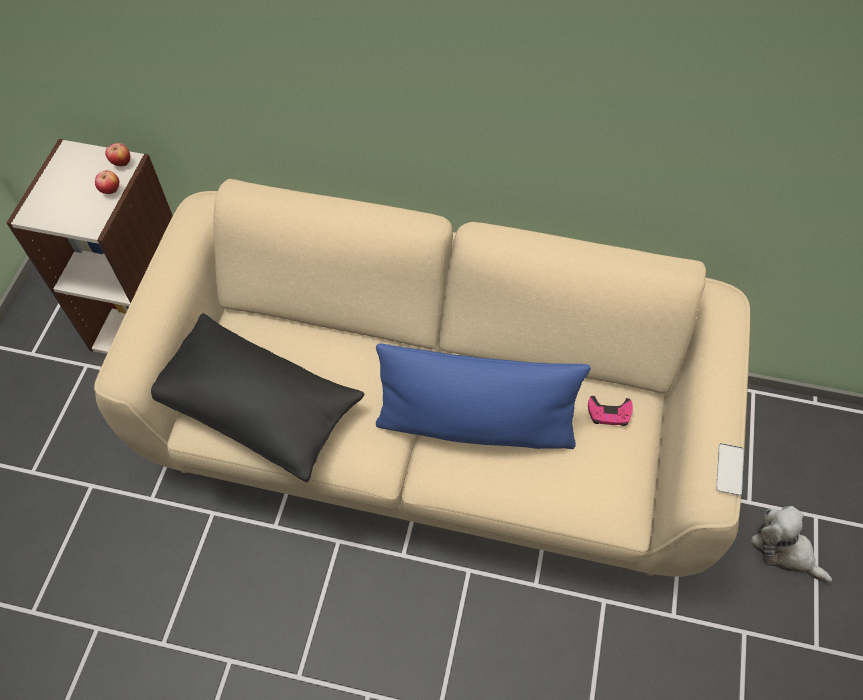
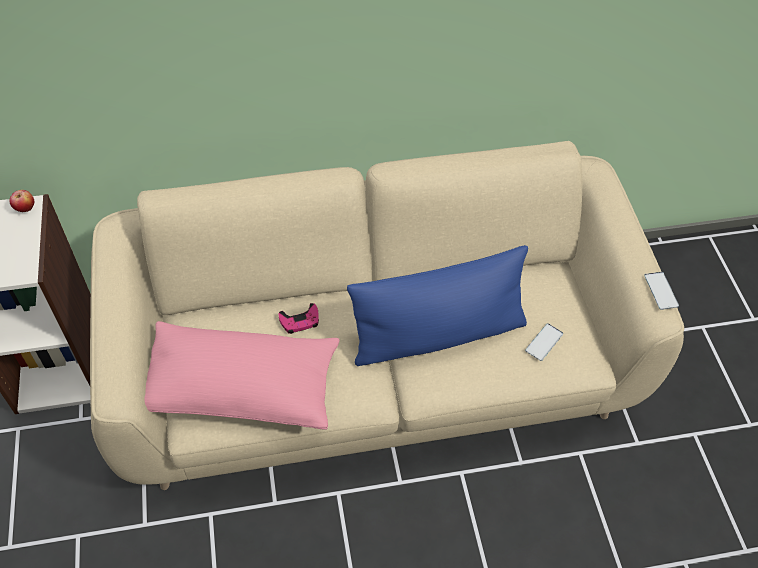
camera: 25 degrees left, 5 degrees down
(111, 191) = (28, 236): apple -> none
(256, 407) = (241, 388): black pillow -> pink pillow
(584, 474) = (544, 342): none -> phone
(609, 413) = (538, 288): pink game controller -> pink game controller (300, 321)
(784, 550) = (692, 360): plush toy -> none

